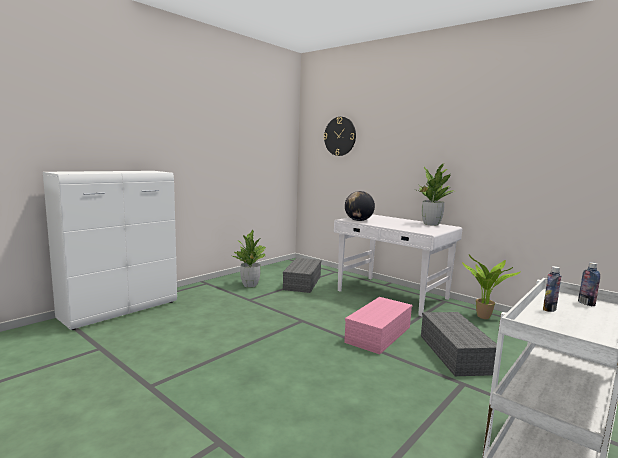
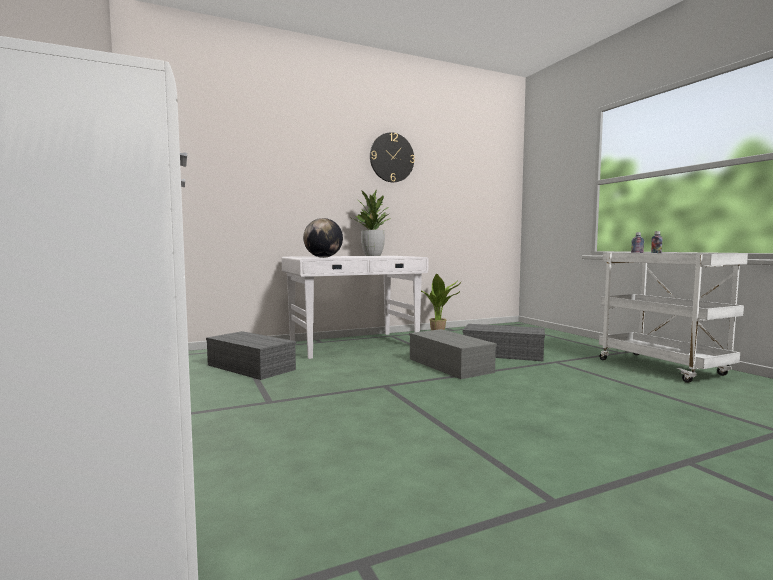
camera: 65 degrees left, 5 degrees down
(250, 285) = (204, 394): potted plant -> none
(340, 136) = (215, 148): wall clock -> wall clock (391, 157)
(378, 334) = (448, 365): pink storage box -> grey storage box

